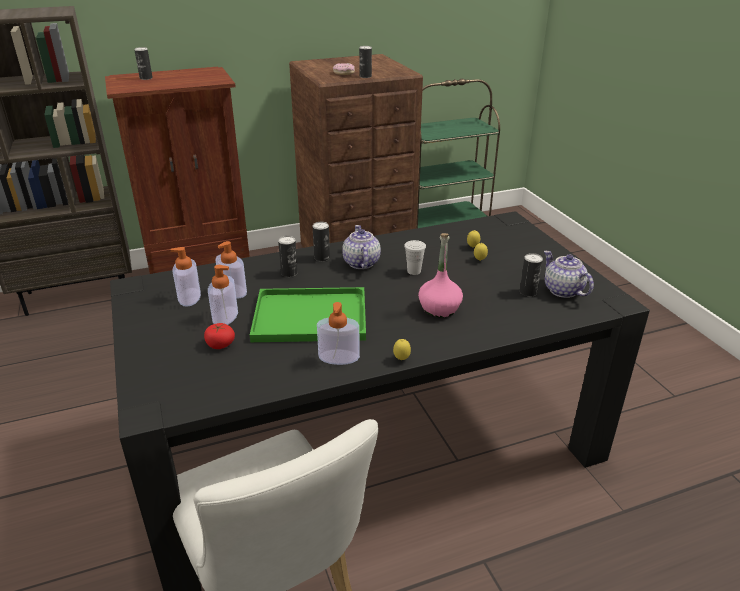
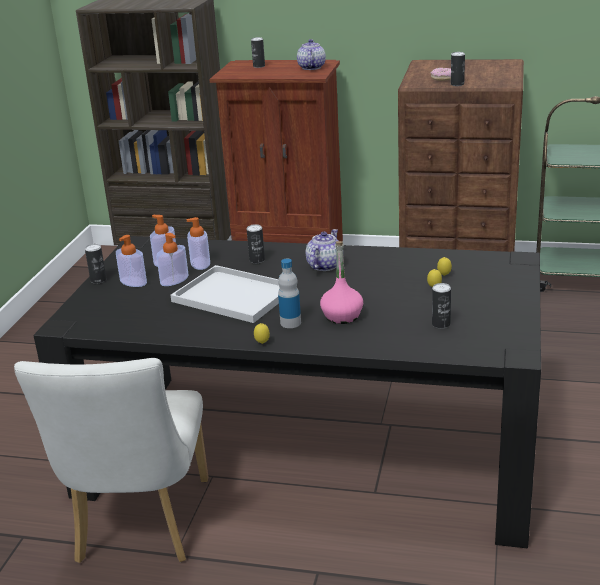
camera: 35 degrees right, 5 degrees down
(220, 344) = (150, 297): tomato -> none
(313, 316) = (236, 295): green tray -> white tray
(322, 258) = (297, 254): can -> can (98, 280)
(339, 357) = (219, 328): soap dispenser -> soap dispenser (133, 282)
(401, 329) = (290, 323): none -> bottle
(414, 271) = (361, 282): white cup -> none
(562, 290) = (477, 331): teapot -> teapot (311, 67)

